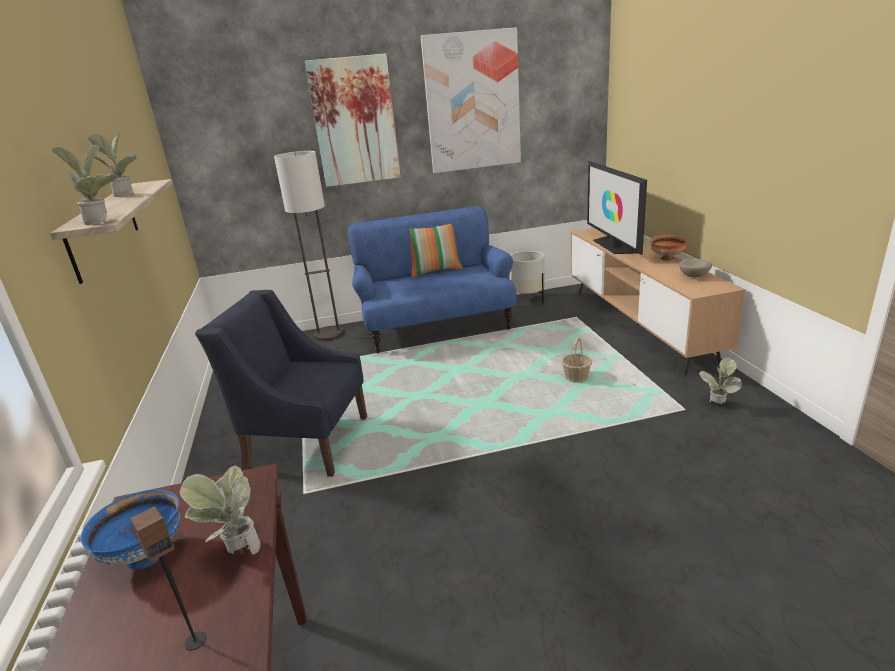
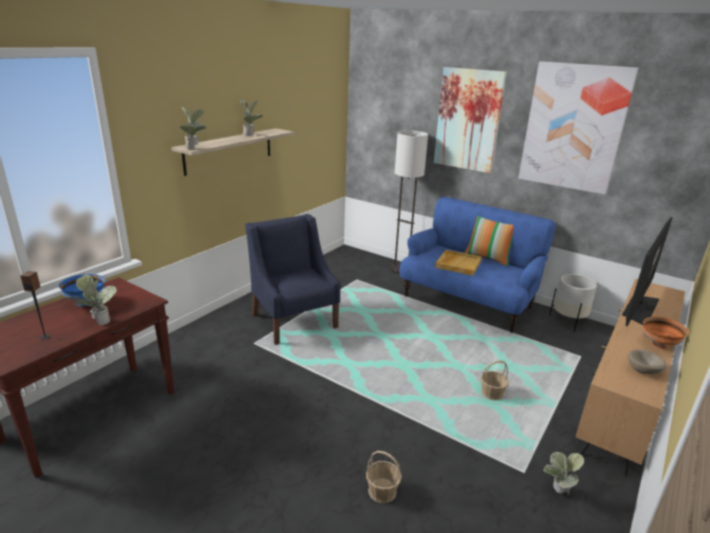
camera: 45 degrees right, 0 degrees up
(424, 286) = (458, 264): none -> beige tray
(647, 500) = (382, 491): none -> basket

